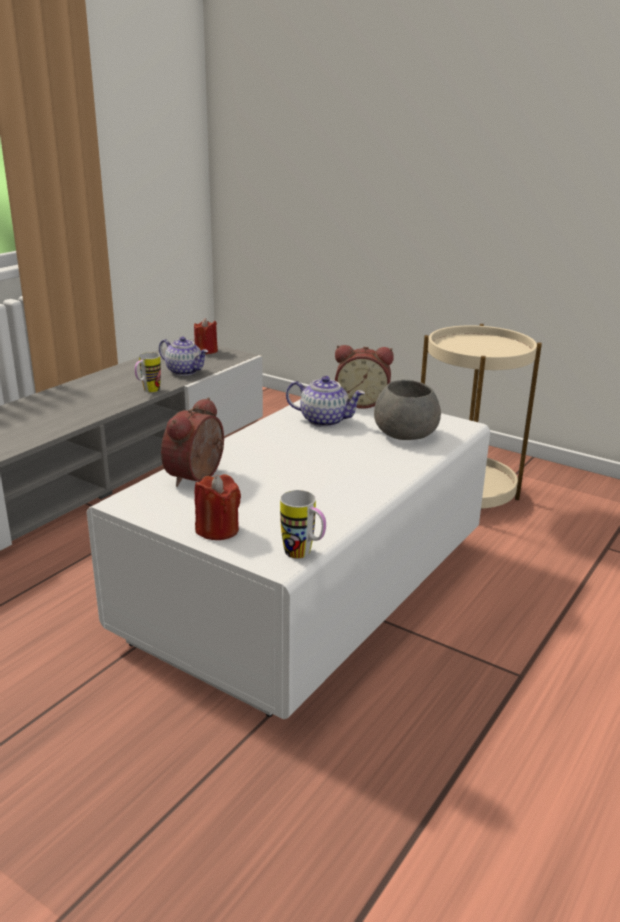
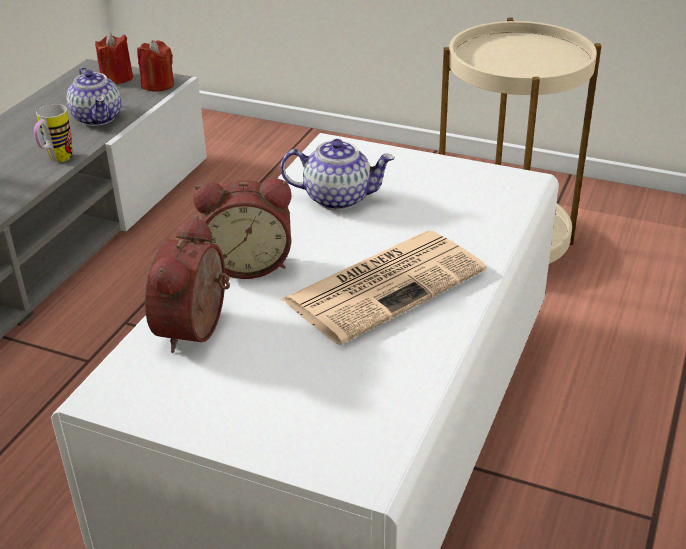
camera: 10 degrees left, 10 degrees up
(185, 371) = (98, 118): teapot -> teapot turned 45 degrees clockwise
(217, 530) = (259, 426): red candle -> red candle (158, 85)
(304, 555) = (396, 453): mug -> none
(337, 469) = (386, 284): none -> newspaper
(362, 402) = (377, 158): alarm clock -> alarm clock (248, 263)
(404, 433) = (453, 206): grey bowl -> none

